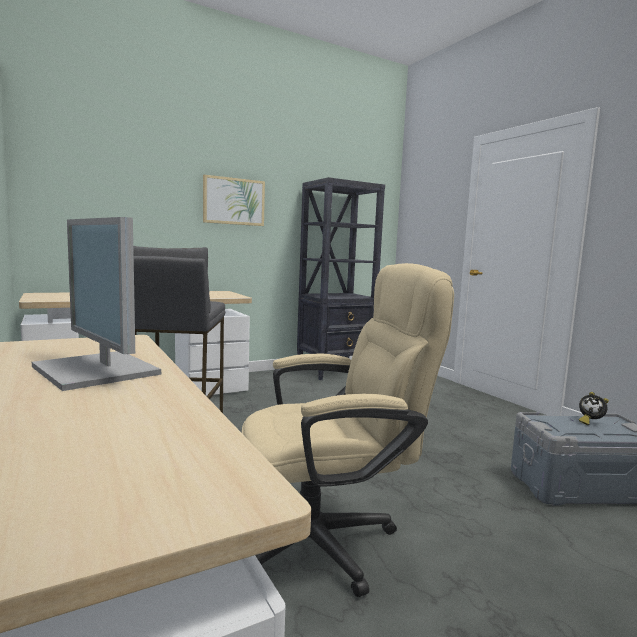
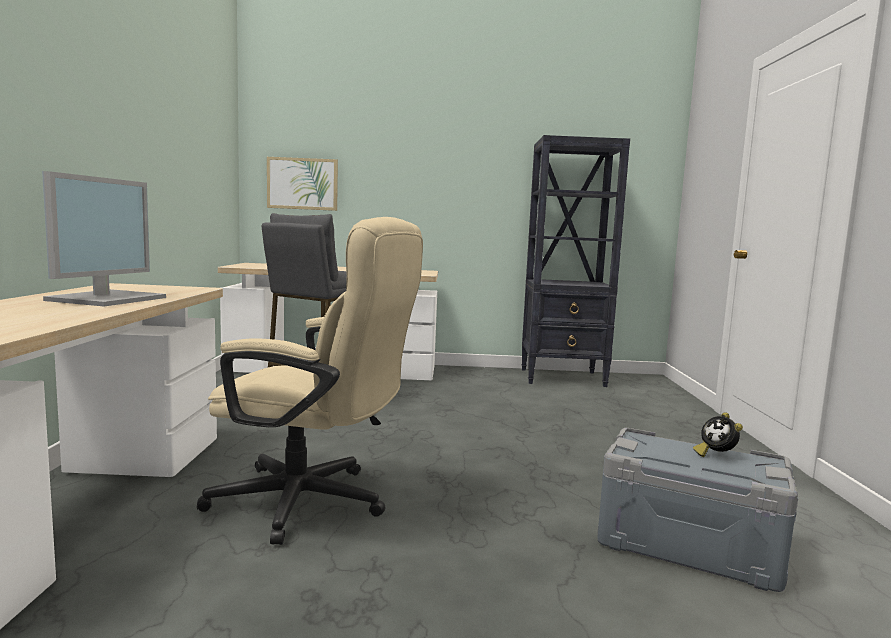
camera: 30 degrees right, 0 degrees up
(99, 370) = (107, 299): monitor -> monitor turned 150 degrees counterclockwise
(234, 201) = (448, 171): picture -> picture (302, 184)

